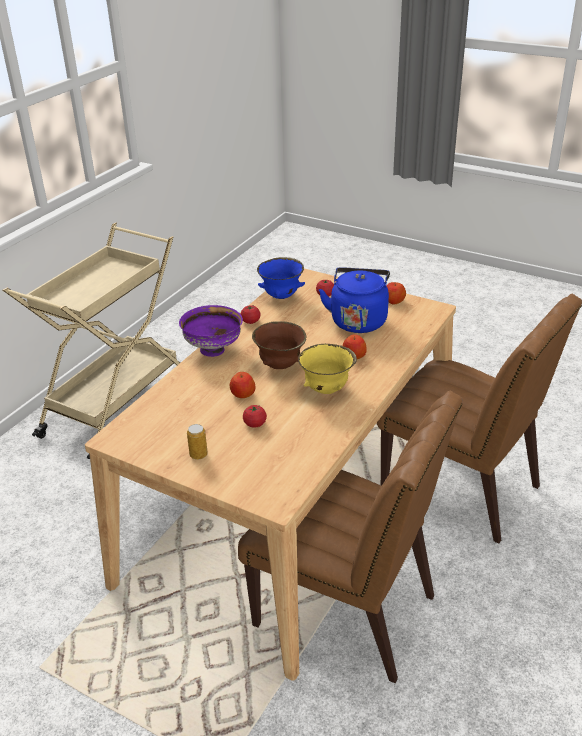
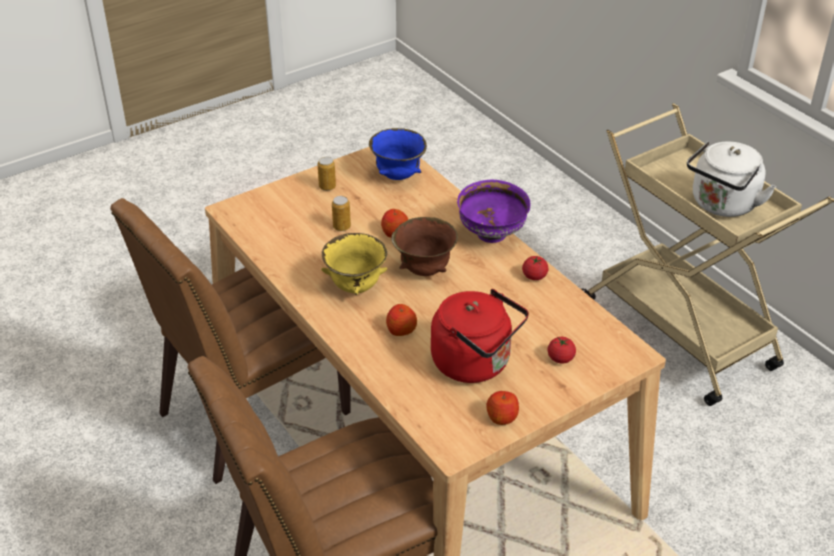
camera: 115 degrees right, 5 degrees up
(109, 279) = (722, 205): none -> white kettle
(255, 424) = (341, 227): tomato -> can
(282, 296) = (581, 319): blue bowl -> blue bowl (398, 176)
(358, 320) = (476, 363): blue kettle -> red kettle

